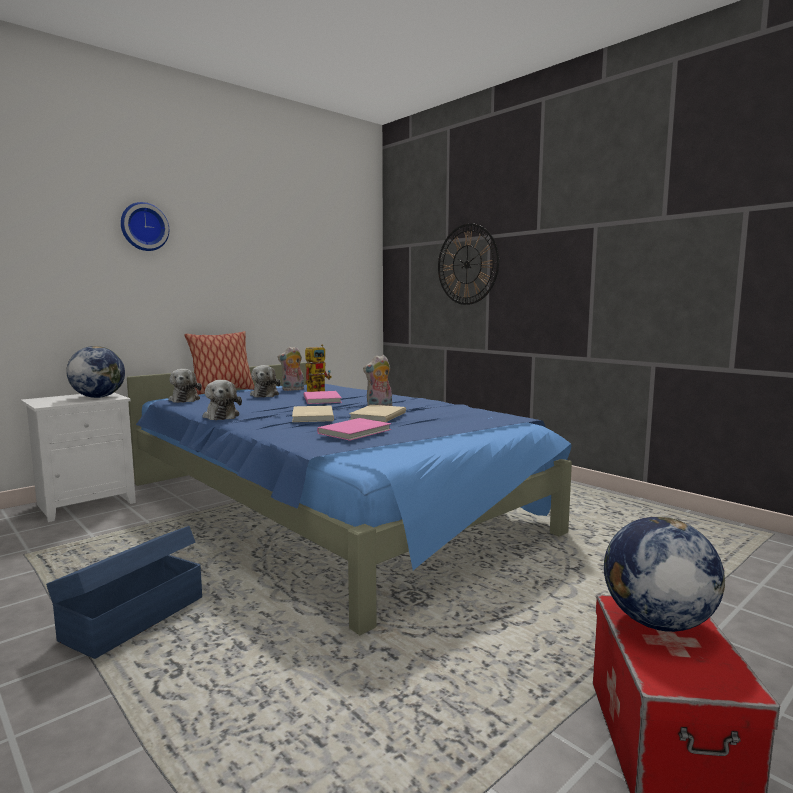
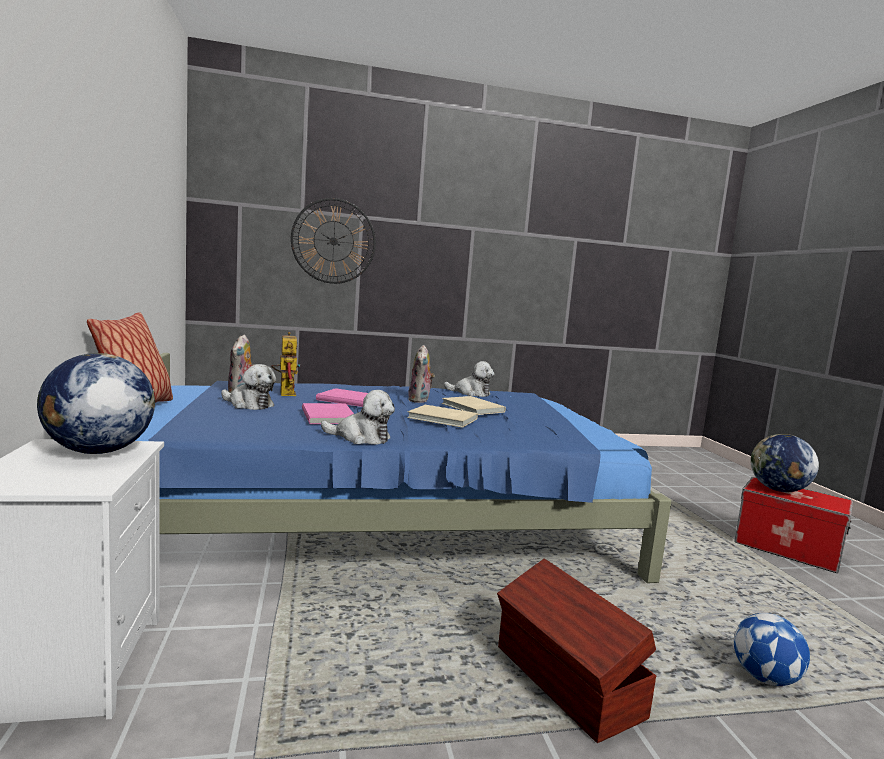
camera: 60 degrees left, 0 degrees up
(132, 618) = (566, 682): blue storage box -> brown storage box
(144, 227) = (50, 117): wall clock -> none
(185, 399) = (187, 429): plush toy -> plush toy (471, 393)
(196, 722) = (764, 678): none -> football
(356, 431) = (533, 424): pink book -> pink book (329, 416)

